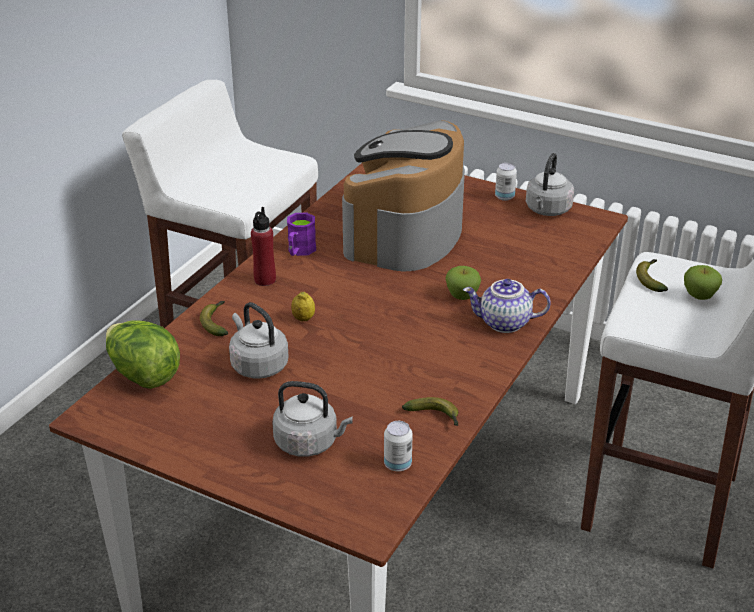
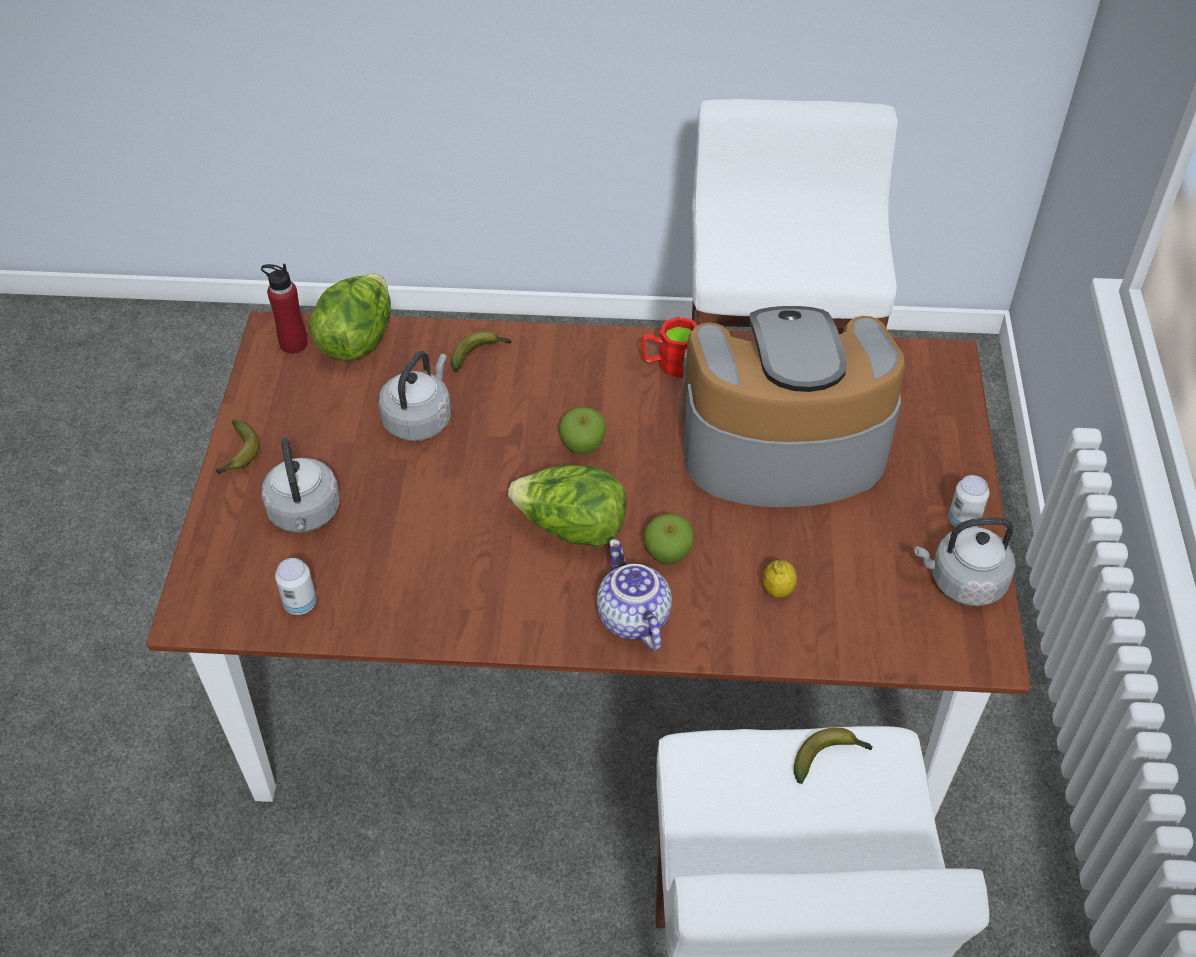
camera: 65 degrees right, 15 degrees up
(265, 280) = (587, 358): red bottle -> red bottle (293, 344)
(299, 251) = (669, 364): purple mug -> red mug
(303, 319) = (529, 422): lemon -> lemon (777, 590)
(414, 326) = (571, 528): none -> lettuce
(435, 417) = (401, 609): banana -> banana (238, 455)
(699, 296) = (818, 832): apple -> apple (582, 447)

